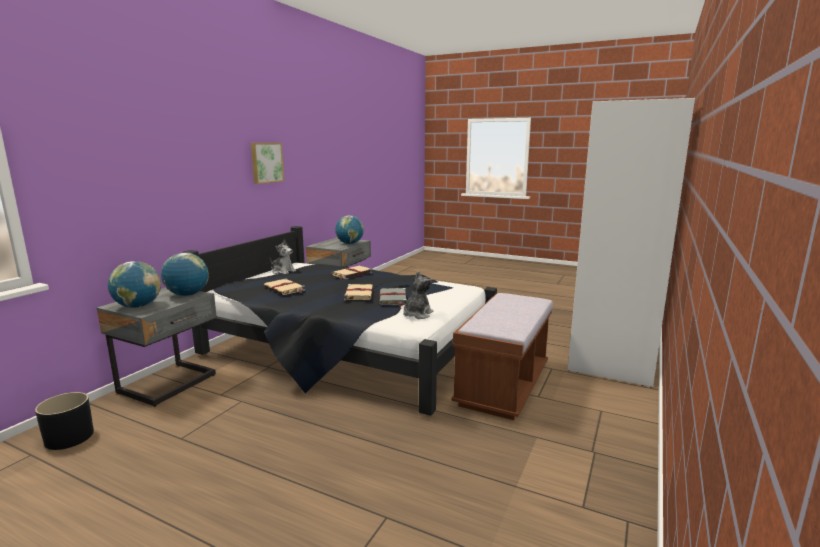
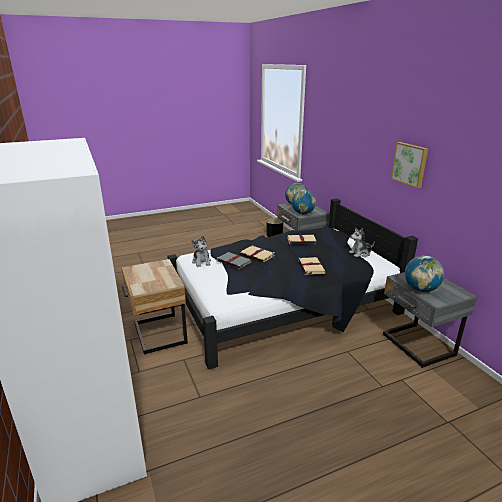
camera: 130 degrees right, 10 degrees up
(503, 386) = (158, 334): brown bench -> beige nightstand

